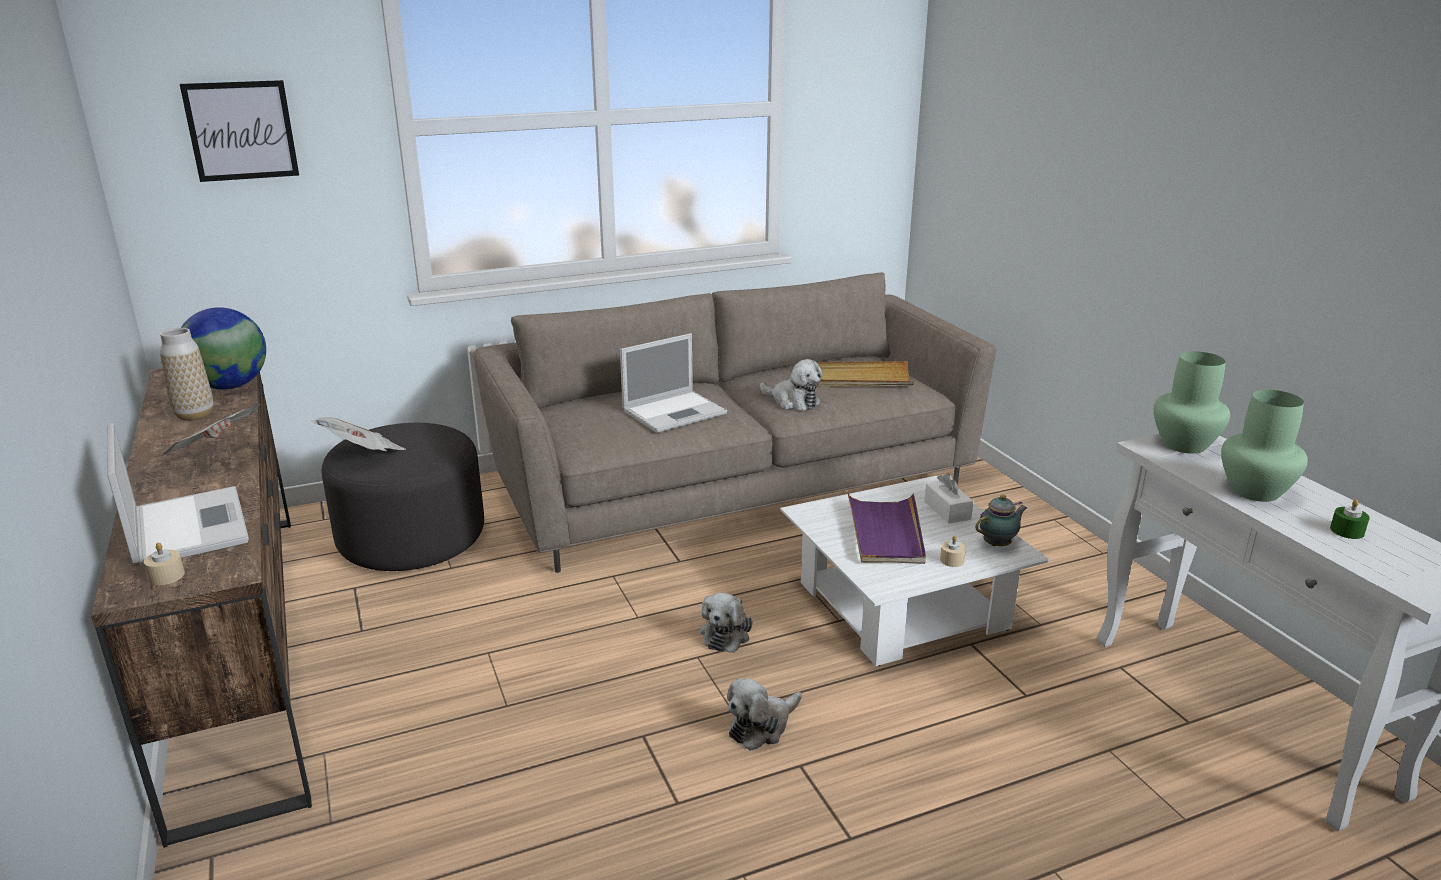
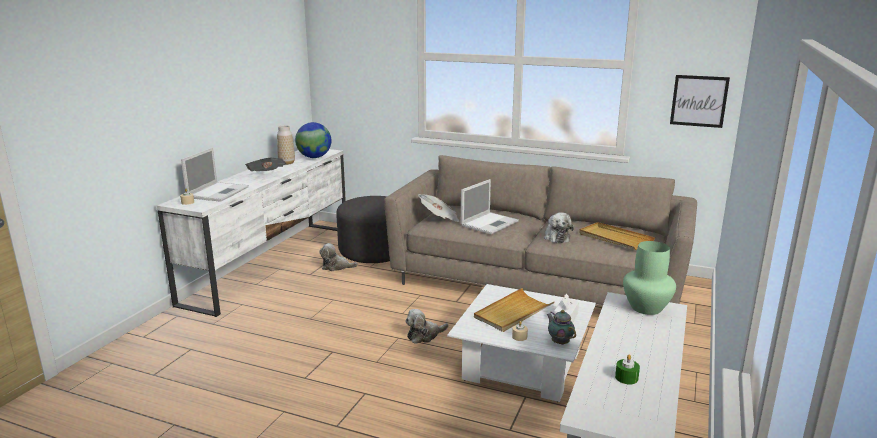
camera: 45 degrees right, 5 degrees down
(241, 131) = (356, 50): picture -> picture (699, 101)
(242, 646) = (272, 263): brown tv stand -> white tv stand
(363, 454) = (356, 202): newspaper -> newspaper (439, 218)
(676, 411) = (490, 223): laptop -> laptop turned 60 degrees counterclockwise
(761, 726) = (376, 373): plush toy -> plush toy (336, 267)
(886, 532) = (513, 313): purple tray -> beige tray
(998, 544) = (559, 342): teapot -> teapot turned 135 degrees counterclockwise
(1253, 491) = (624, 340): green vase -> none

